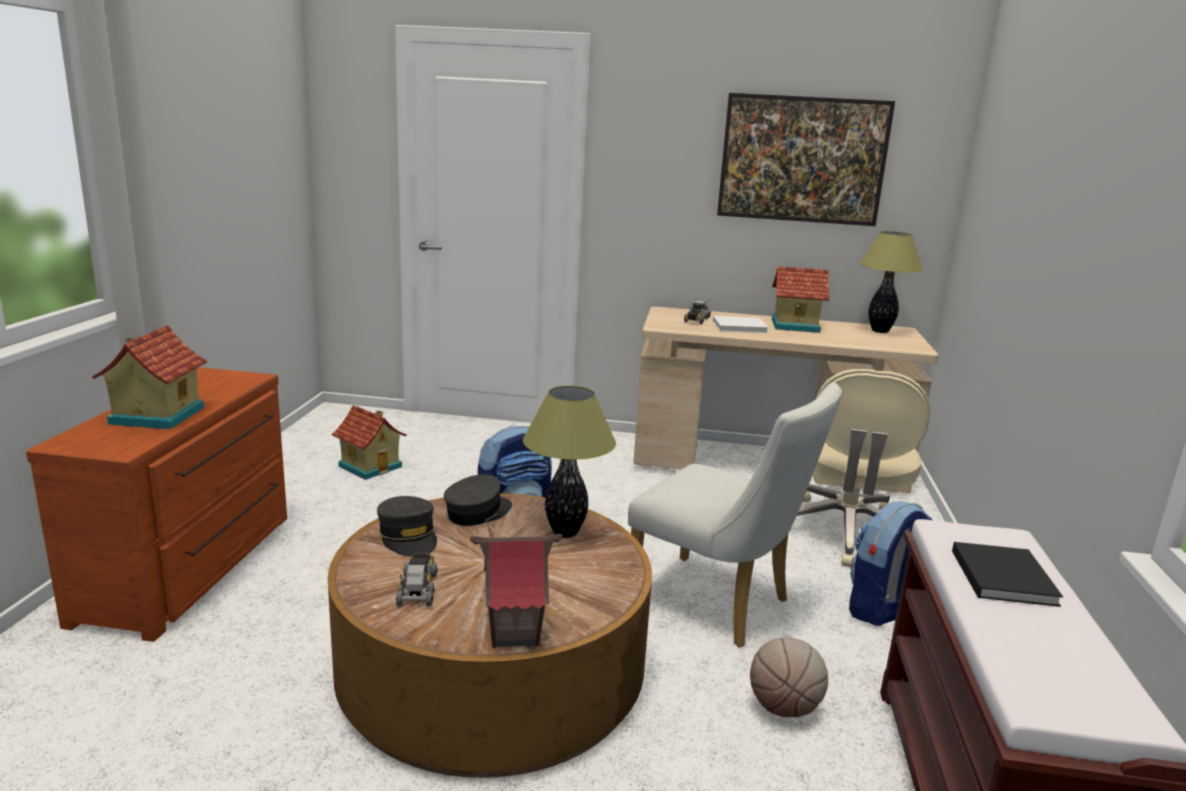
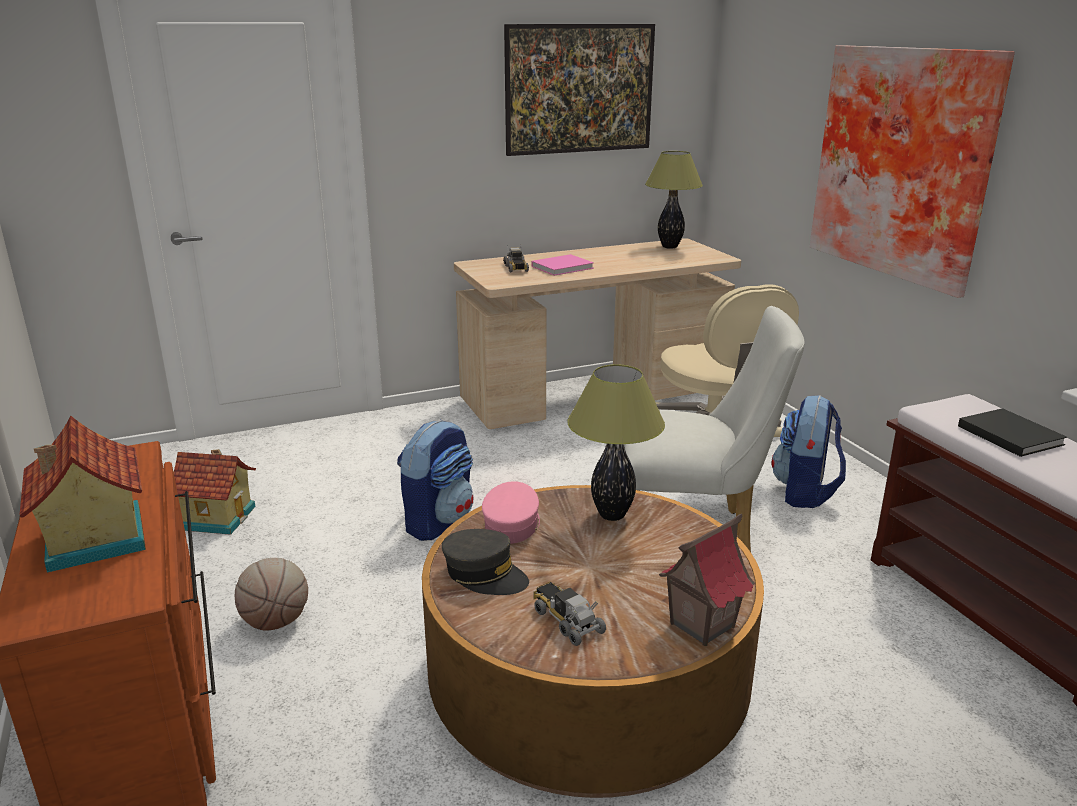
camera: 30 degrees left, 5 degrees up
(478, 512) = (512, 524): grey cap -> pink cap
(741, 327) = (564, 267): white book -> pink book
(784, 708) = (828, 601): basketball -> basketball (276, 621)
(794, 325) = (601, 255): toy house -> none
(1066, 260) = (905, 163): none -> picture

